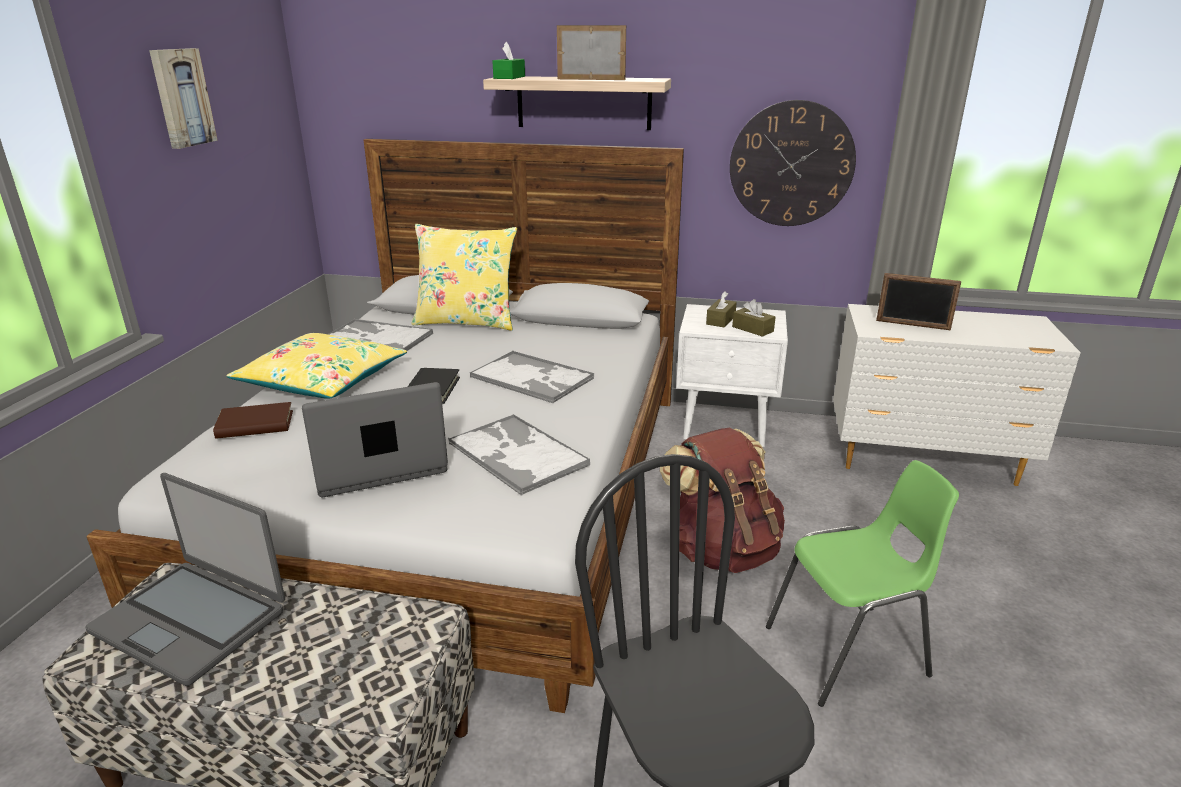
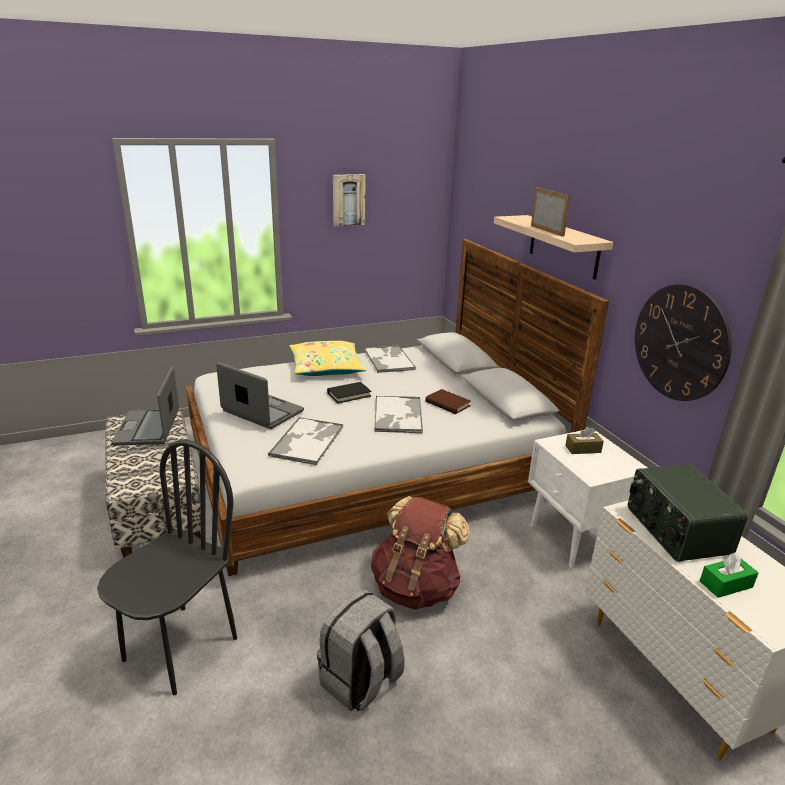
camera: 55 degrees right, 0 degrees up
(255, 425) = (266, 372): brown book -> brown book (447, 404)
(467, 321) = (445, 372): yellow pillow -> none
(509, 77) = (516, 218): green tissue box -> green tissue box (725, 584)
(752, 329) = (587, 466): brown tissue box -> none
(848, 652) = (360, 682): green chair -> grey backpack
(912, 325) = (675, 530): picture frame -> radio

